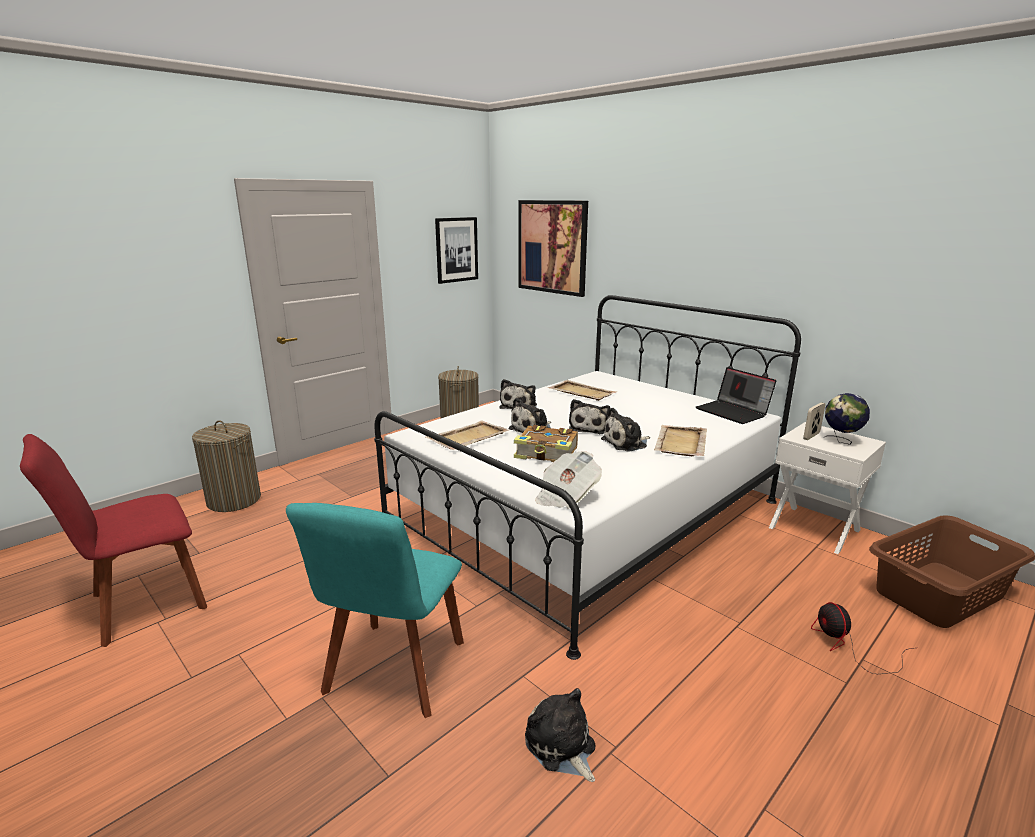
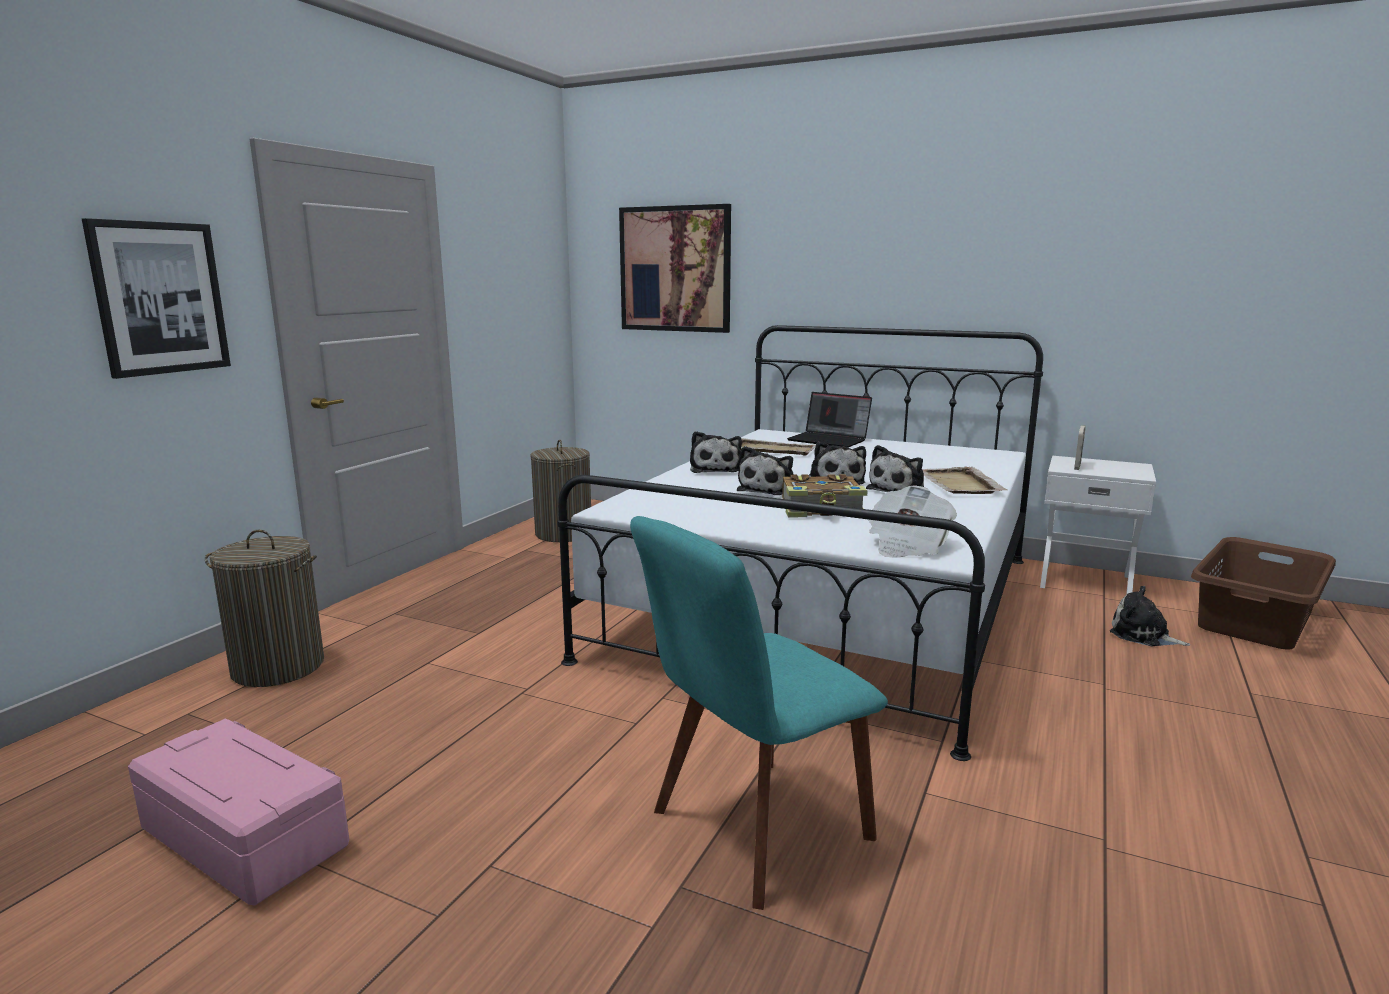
camera: 20 degrees left, 5 degrees down
(141, 604) = (242, 838): red chair -> pink storage box
(393, 672) = (753, 830): turquoise chair -> turquoise chair turned 60 degrees clockwise
(456, 250) = (533, 277): picture -> picture (160, 298)
(467, 437) = (695, 505): beige tray -> none
(561, 747) = (1046, 856): plush toy -> plush toy (1143, 635)
(733, 412) = (973, 452): laptop -> laptop (829, 440)
(841, 441) = (1111, 467): globe -> none
(849, 647) = (1228, 685): fan -> none

